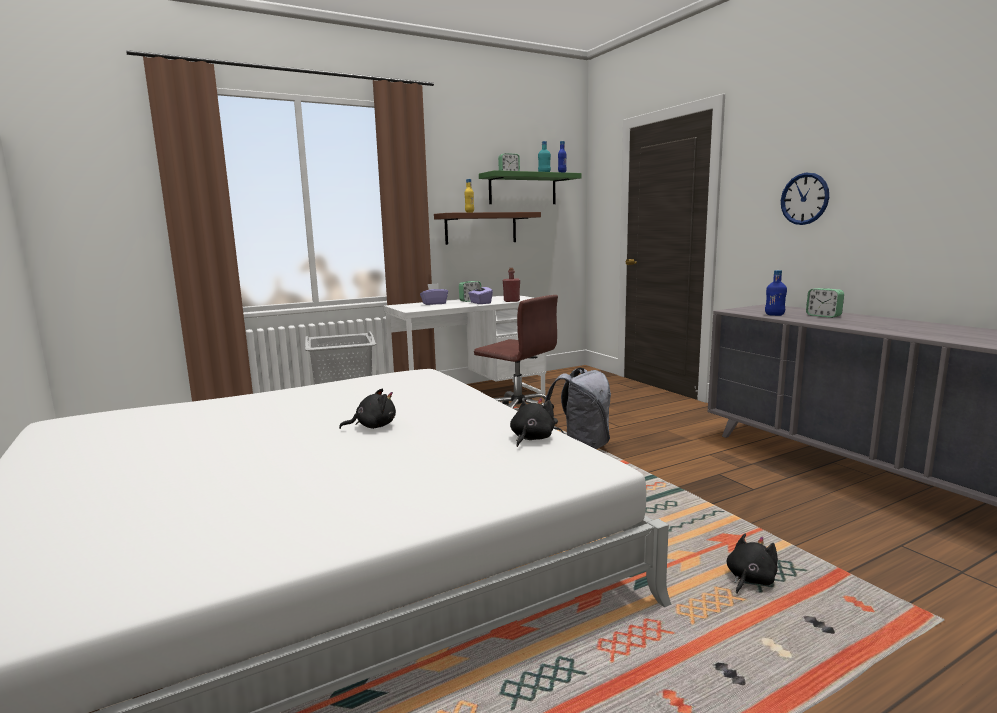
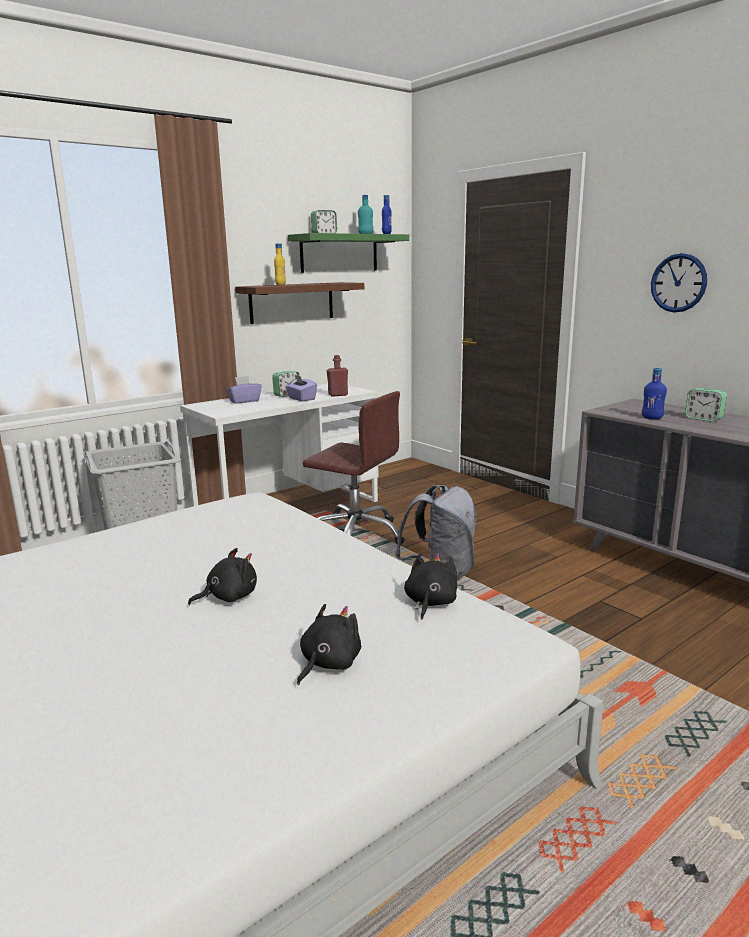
camera: 10 degrees left, 5 degrees up
(749, 579) = (672, 740): black plush toy -> black plush toy (328, 664)

